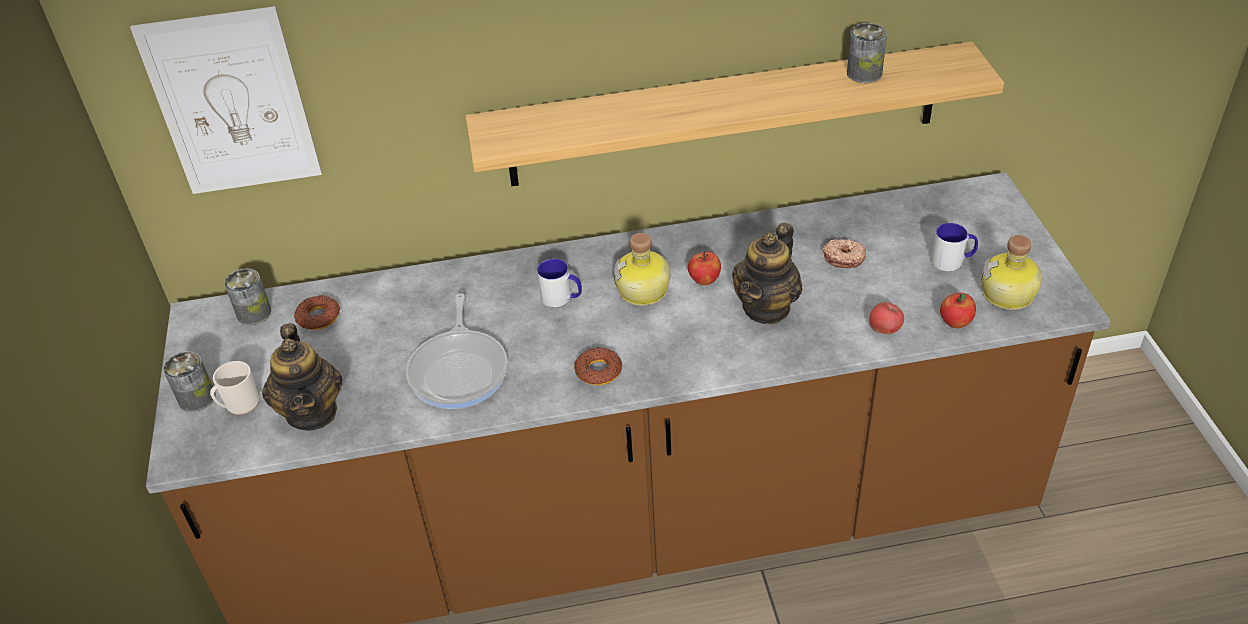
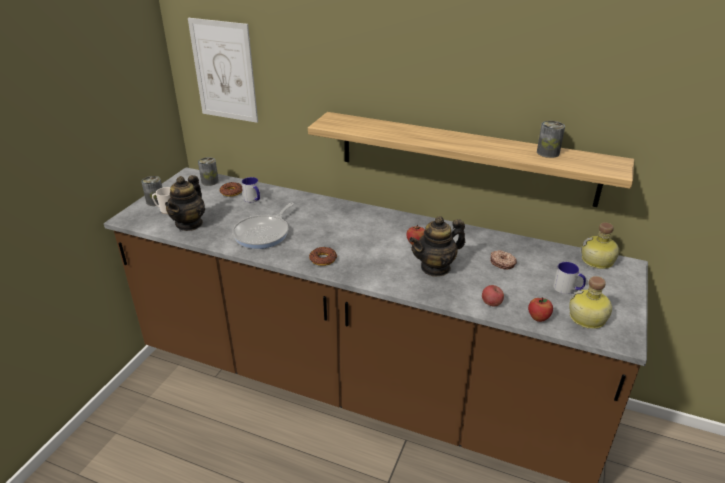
camera: 30 degrees right, 10 degrees down
(562, 298) = (339, 224): mug -> mug (253, 199)
(644, 291) = (381, 236): bottle -> bottle (597, 261)

